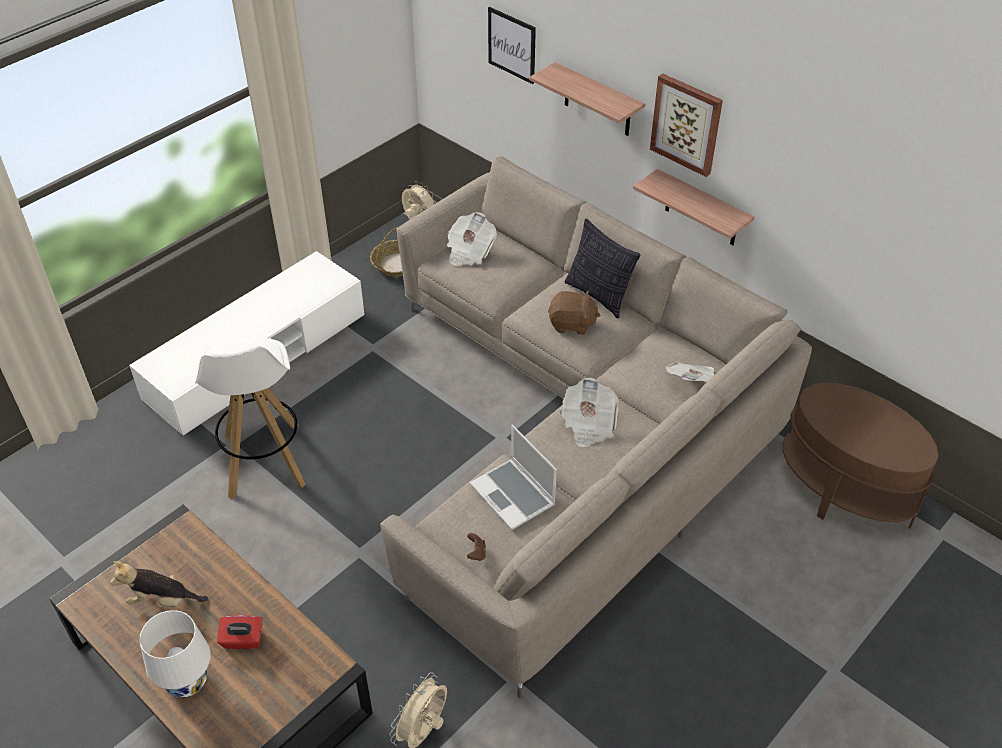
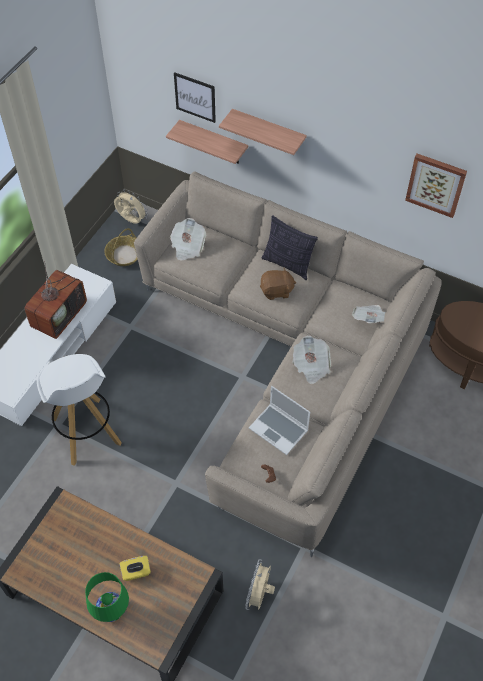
camera: 15 degrees left, 10 degrees up
(163, 600) = (72, 558): plush toy -> none
(187, 682) = (111, 610): white table lamp -> green table lamp
(242, 640) = (136, 572): red tissue box -> yellow tissue box
(277, 305) = (59, 314): none -> television
(686, 124) = (339, 147): picture -> picture (436, 184)
(702, 209) = (354, 199): shelf -> shelf (213, 143)

